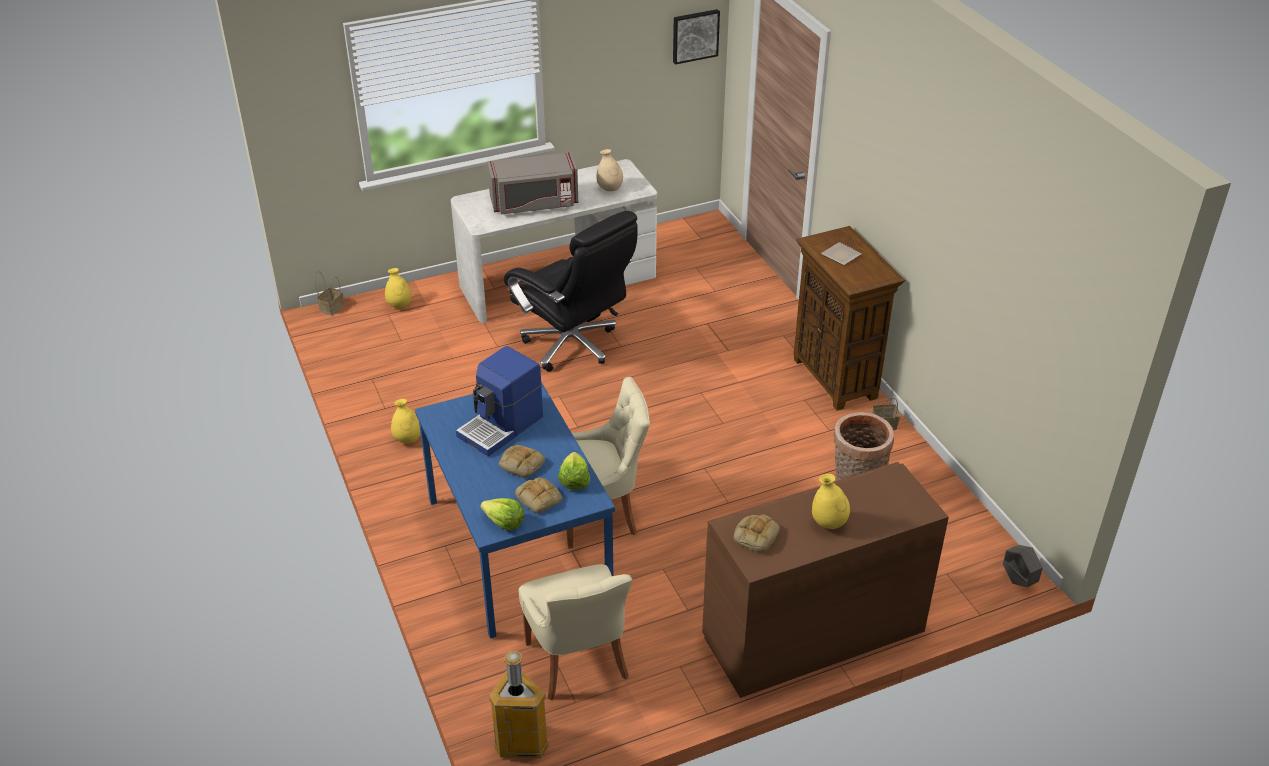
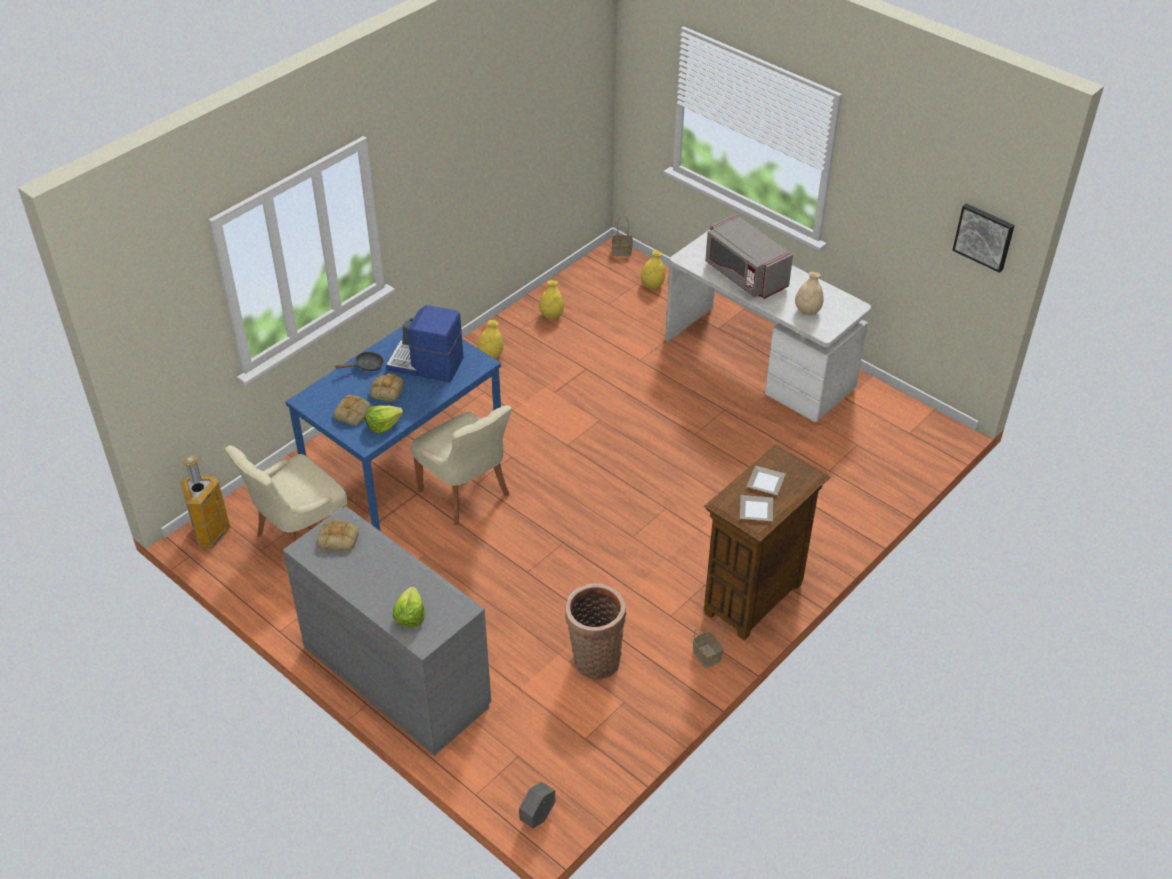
camera: 65 degrees right, 5 degrees up
(469, 470) = (366, 366): none -> black frying pan
(504, 522) = (317, 404): lettuce -> lettuce (410, 616)
(574, 347) = (671, 406): black office chair -> none
(812, 632) = (396, 674): brown cabinet -> grey cabinet
(829, 523) = (375, 580): yellow vase -> yellow vase (551, 315)
(871, 271) = (755, 511): none -> plate

